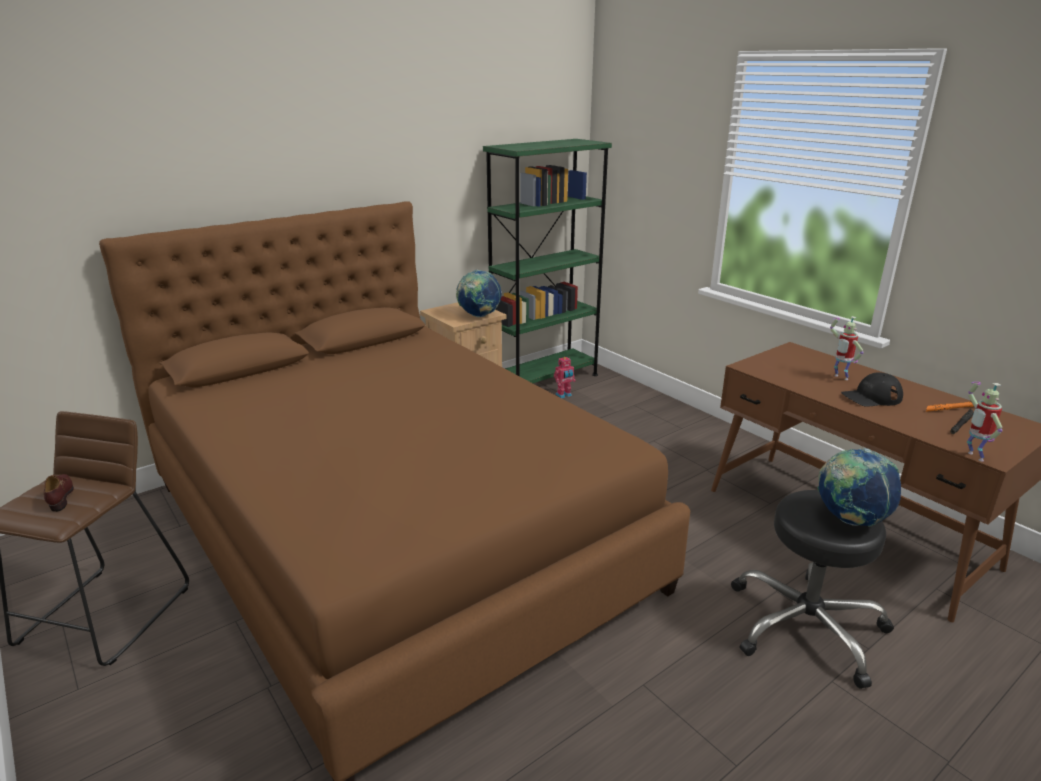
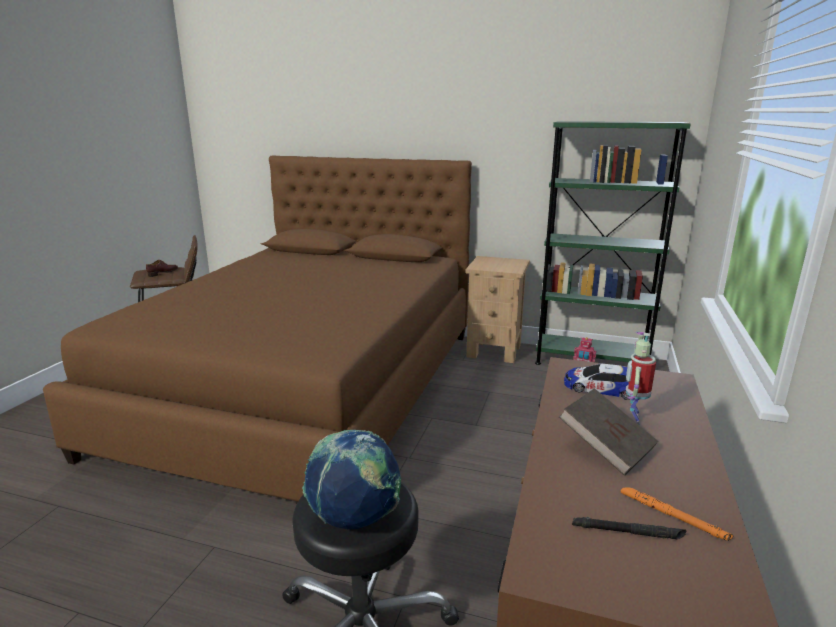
camera: 55 degrees right, 5 degrees down
(479, 316) = (501, 269): globe -> none
(791, 370) = (600, 388): none -> toy car
(871, 397) = (606, 447): black cap -> brown book
(972, 456) = (517, 551): toy robot -> none

